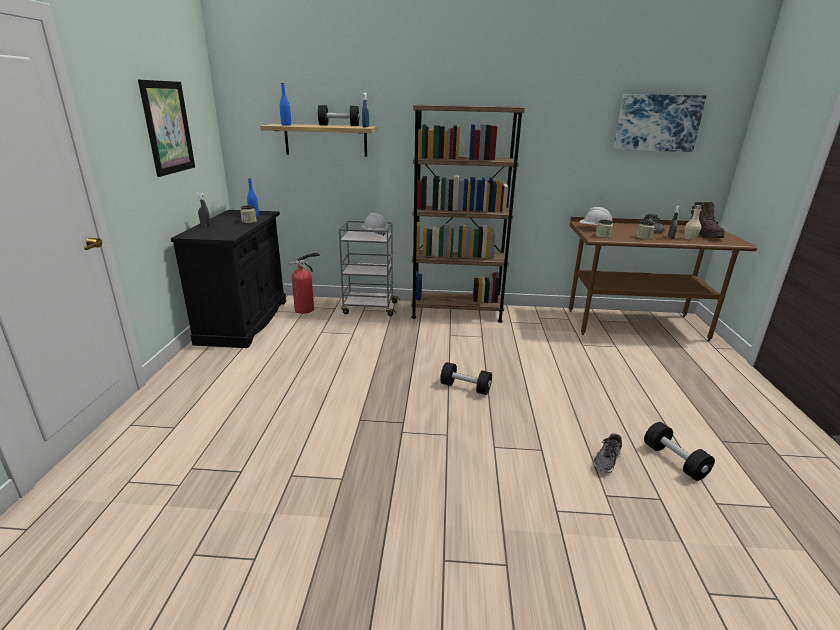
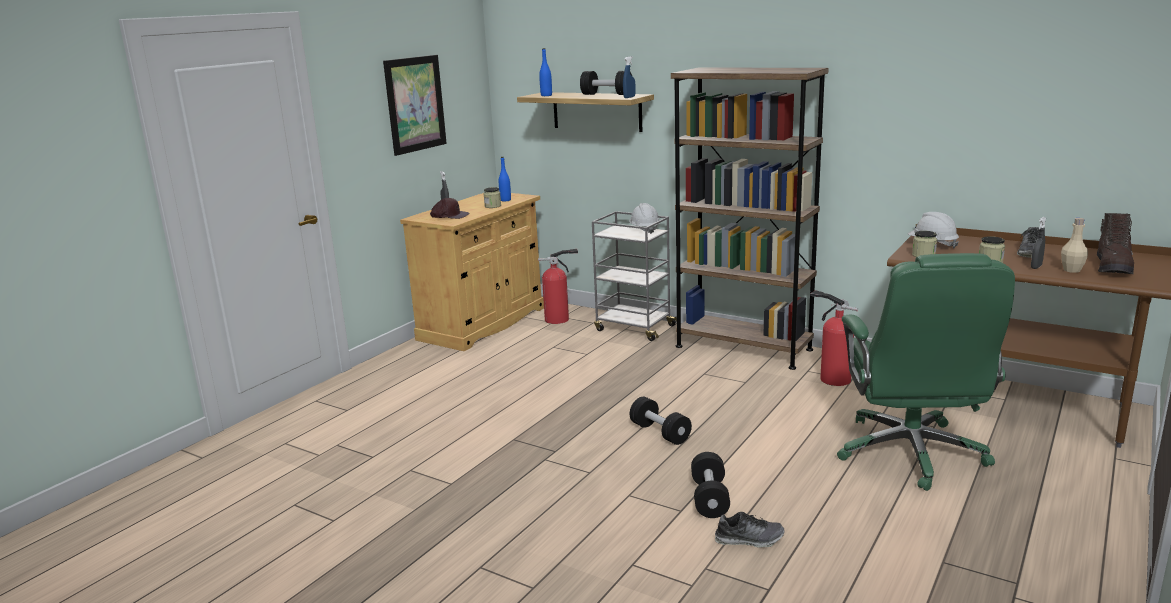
camera: 30 degrees right, 5 degrees down
(218, 231) = (449, 215): none -> brown cap
(244, 321) = (483, 323): black cabinet -> beige cabinet
(530, 325) = (832, 378): none -> fire extinguisher
(607, 460) = (749, 539): shoe -> shoe turned 150 degrees counterclockwise
(624, 367) = (911, 453): none -> green office chair
(657, 123) = (1046, 87): picture -> none
(674, 461) = (839, 562): black dumbbell -> black dumbbell (709, 498)

